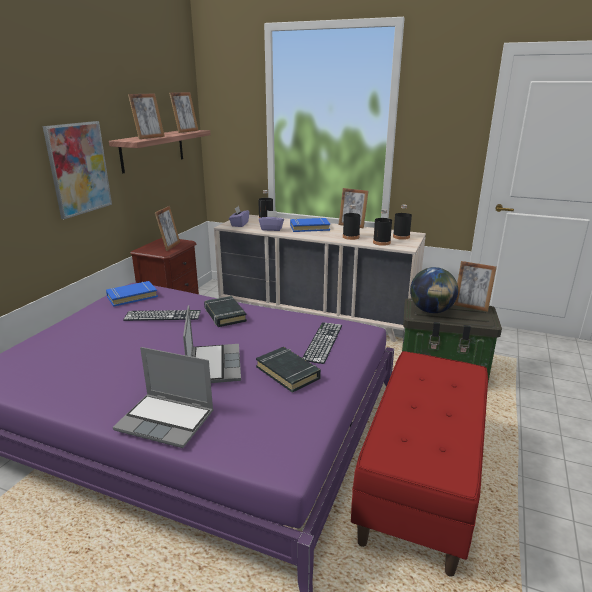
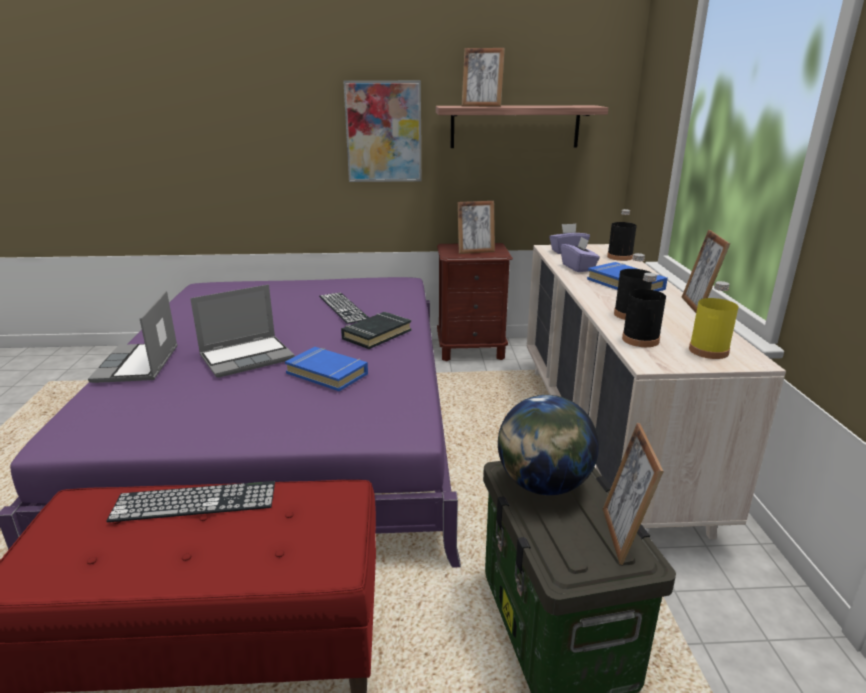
camera: 65 degrees right, 0 degrees up
(132, 297) = (375, 285): blue book -> blue book (327, 373)
(186, 131) = (568, 106): picture frame -> none
(288, 372) = (249, 401): black book -> none
(323, 342) = (346, 407): keyboard -> keyboard (195, 501)
(401, 237) = (708, 351): black bottle -> yellow bottle

